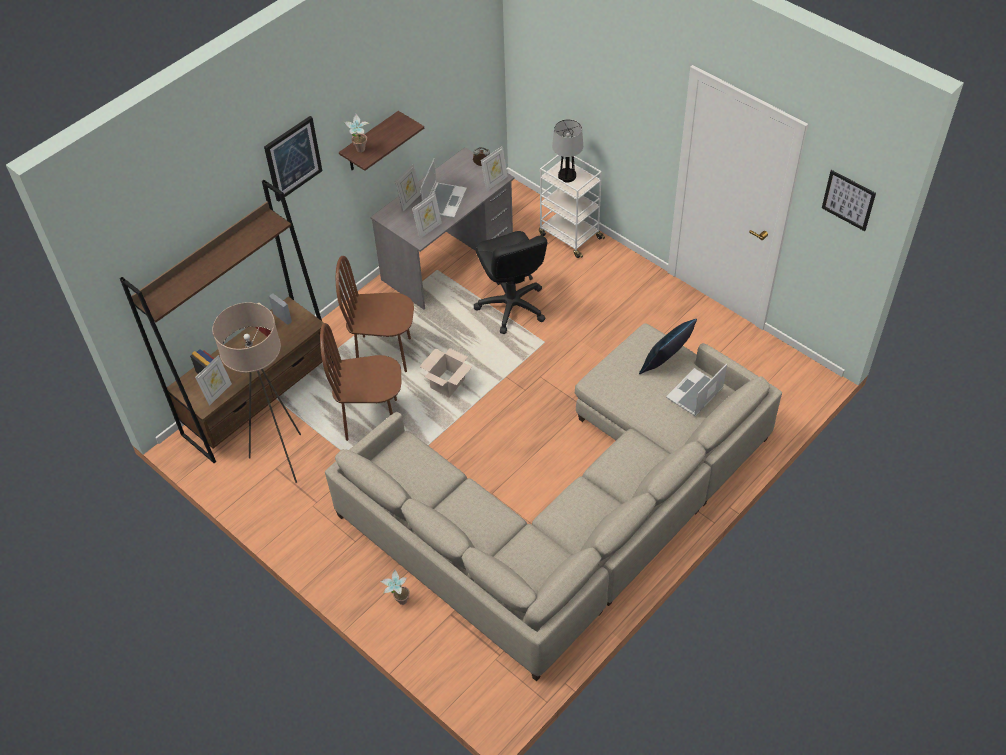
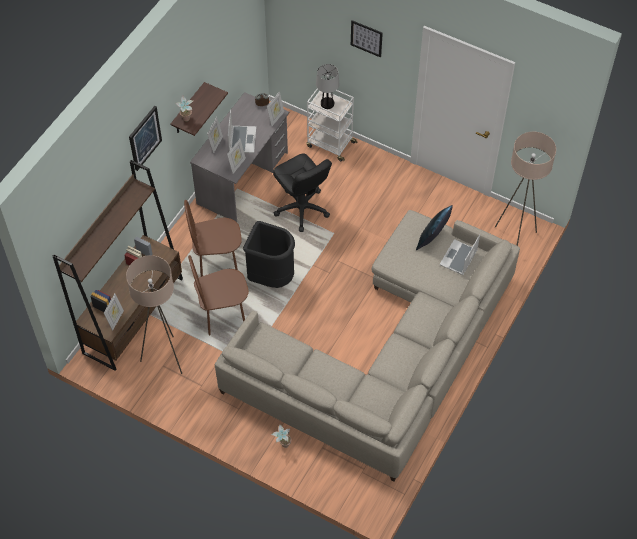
camera: 15 degrees left, 5 degrees up
(447, 383) = (271, 277): cardboard box -> black trash can
(786, 388) = (515, 238): none -> beige floor lamp
(848, 200) = (549, 109): picture -> picture (366, 38)

